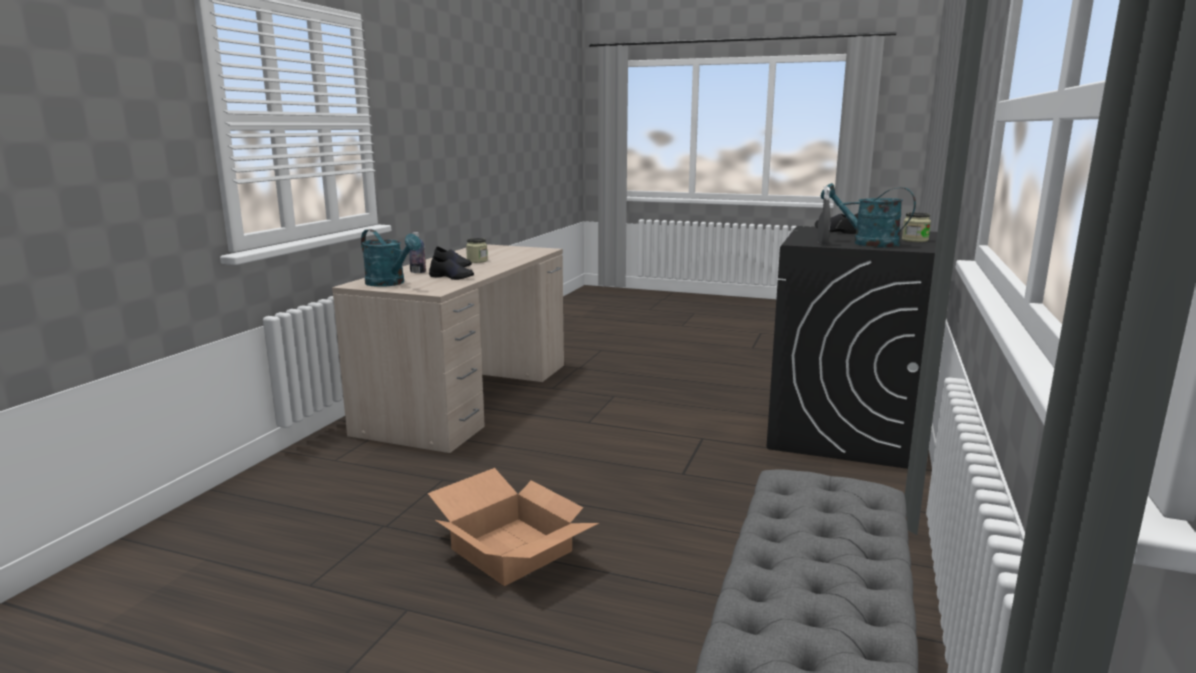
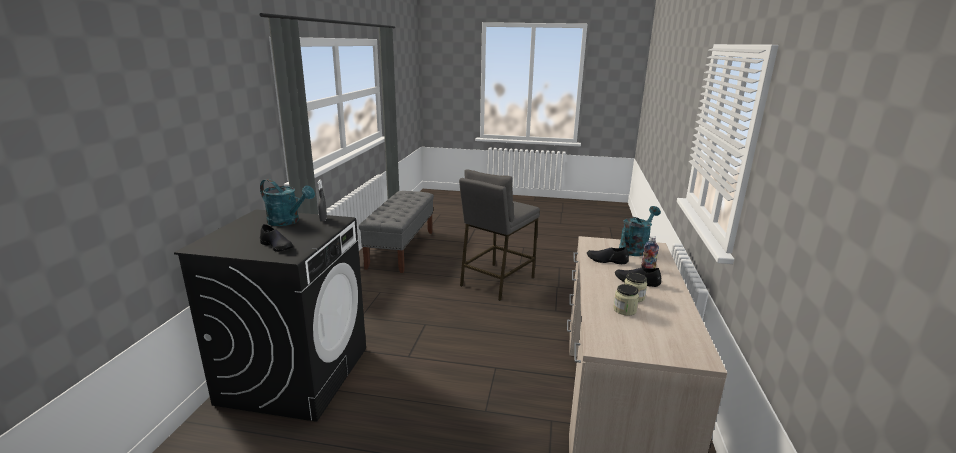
camera: 170 degrees right, 5 degrees up
(390, 283) = (635, 248): turquoise watering can -> turquoise watering can turned 105 degrees clockwise
(514, 550) = (496, 281): cardboard box -> grey stool
(915, 240) = (240, 228): jar -> jar (624, 310)

